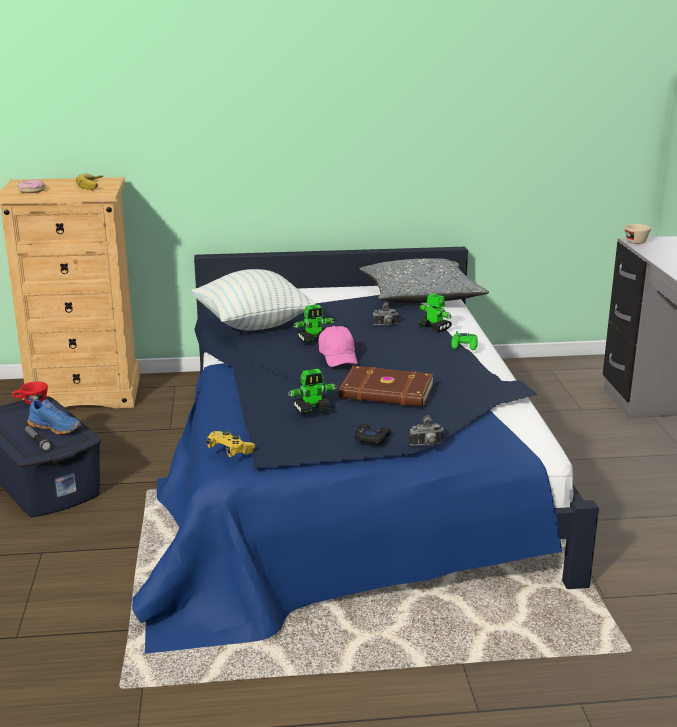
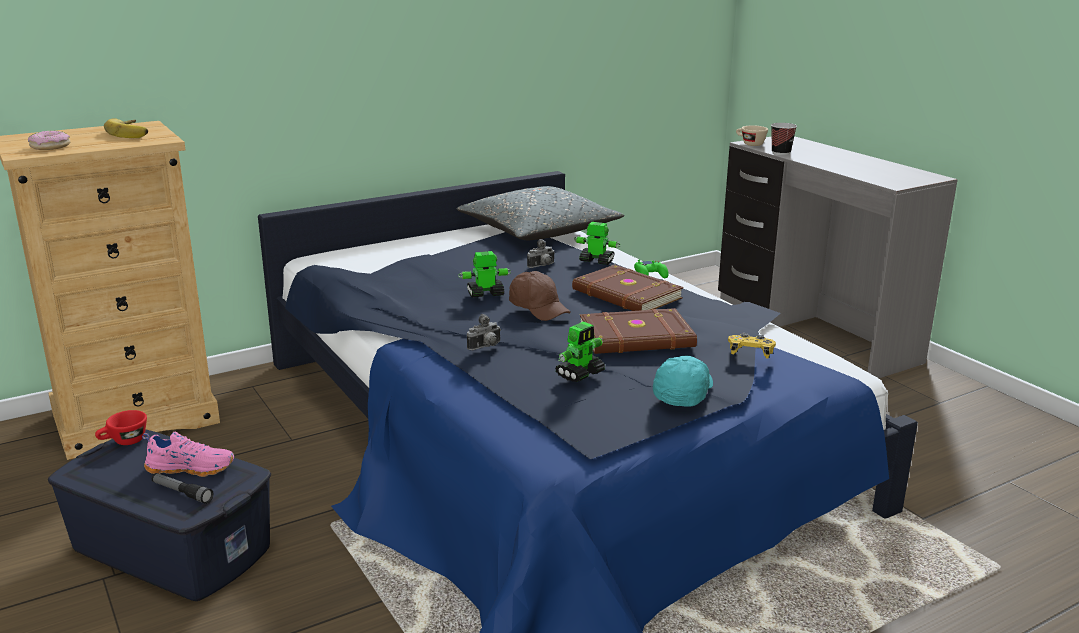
camera: 25 degrees left, 0 degrees up
(56, 427) = (191, 468): blue shoe -> pink shoe
(230, 451) = (537, 444): yellow game controller -> yellow game controller (750, 354)
(253, 324) = (390, 288): pillow -> none
(314, 339) = (485, 294): toy robot -> toy robot turned 150 degrees counterclockwise
(338, 357) = (539, 308): pink cap -> brown cap
(372, 438) = (683, 393): black game controller -> turquoise cap
(422, 358) = (626, 295): none -> brown book
(427, 445) = (748, 389): camera -> camera (486, 347)
(649, 253) = (781, 153): none -> cup

